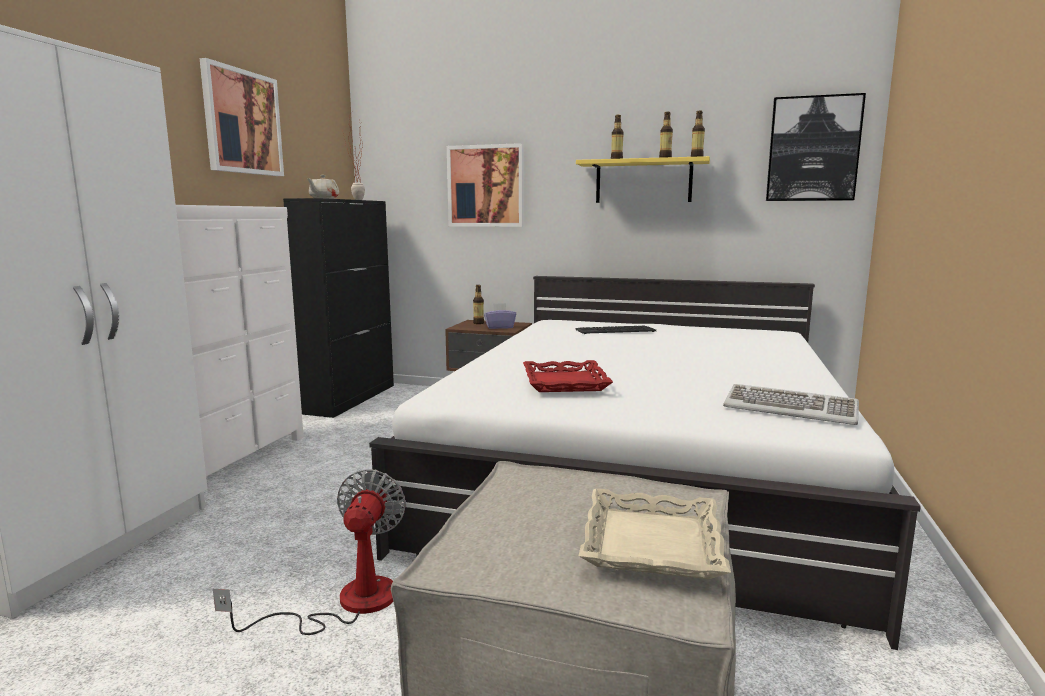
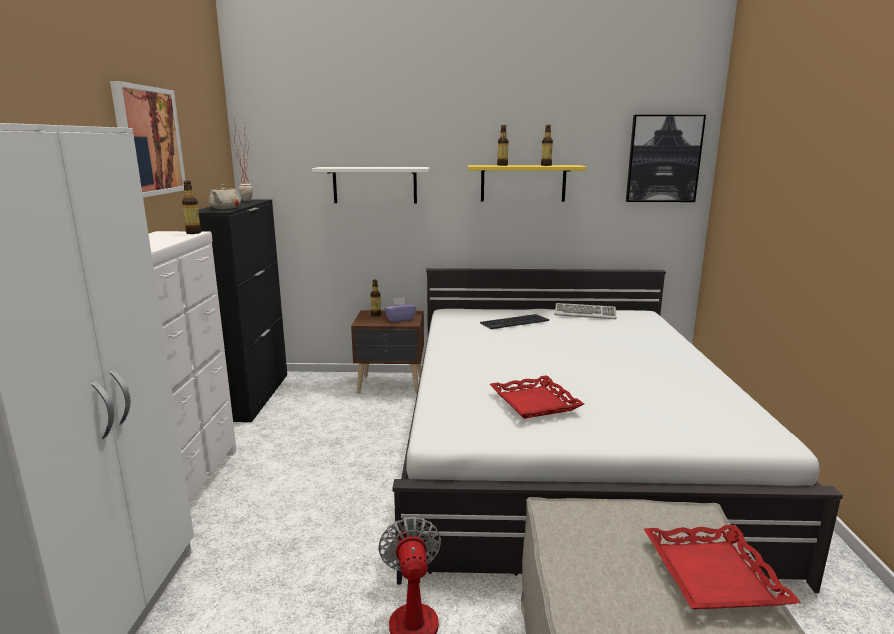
camera: 15 degrees left, 5 degrees up
(486, 186) = (375, 185): picture -> white shelf
(650, 542) = (712, 574): beige tray -> red tray
(696, 157) = (572, 165): bottle -> bottle (193, 233)
(790, 409) = (722, 415): keyboard -> keyboard (585, 314)

